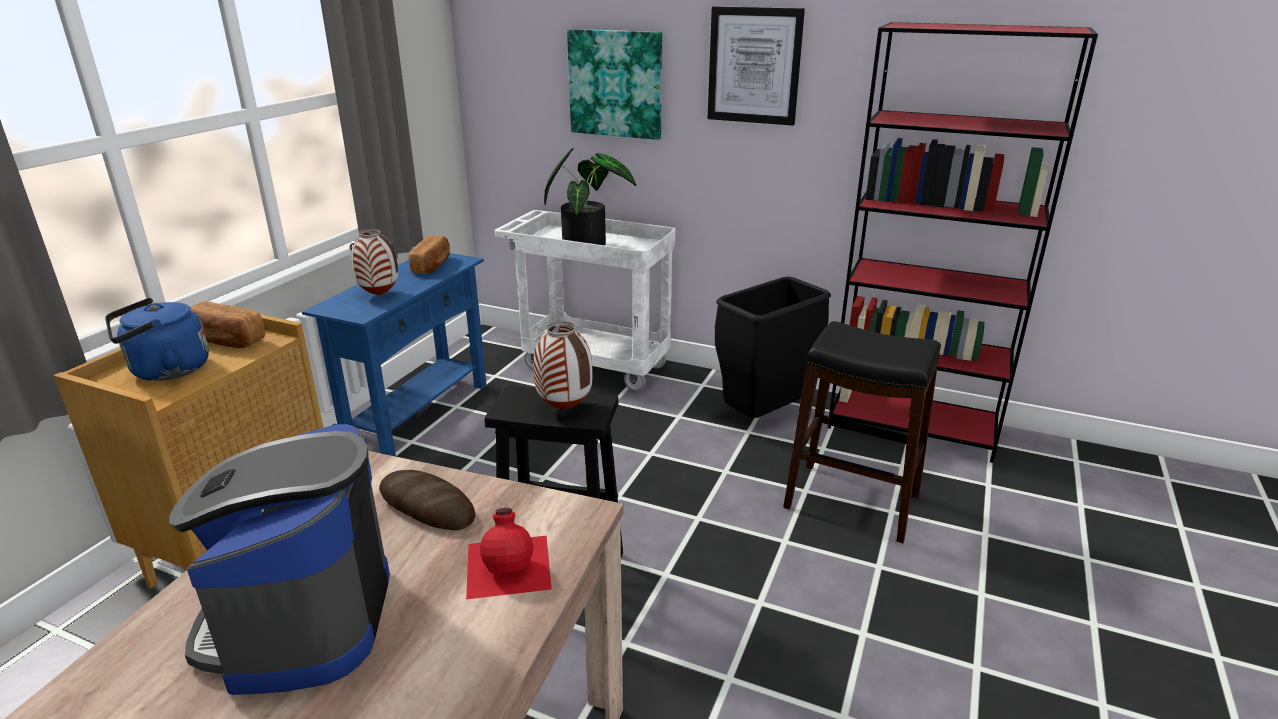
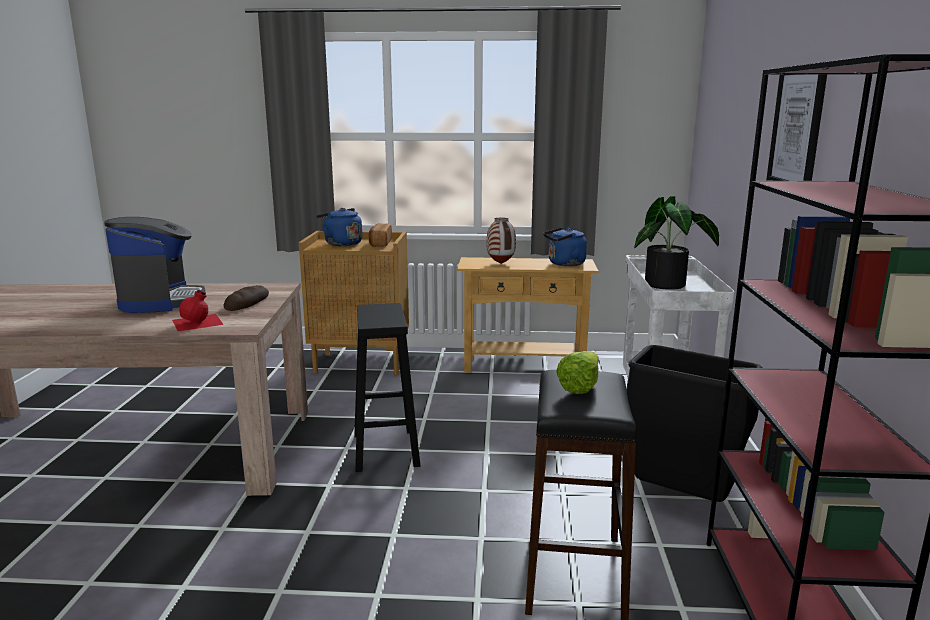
camera: 70 degrees right, 10 degrees down
(301, 620) = (161, 301): coffee machine -> coffee machine turned 105 degrees clockwise
(419, 414) = (524, 366): blue console table -> beige console table
(432, 265) = (564, 264): bread -> blue kettle
(563, 408) = (379, 317): vase -> none
(616, 84) = (739, 146): picture -> none
(861, 340) = (583, 385): none -> lettuce

